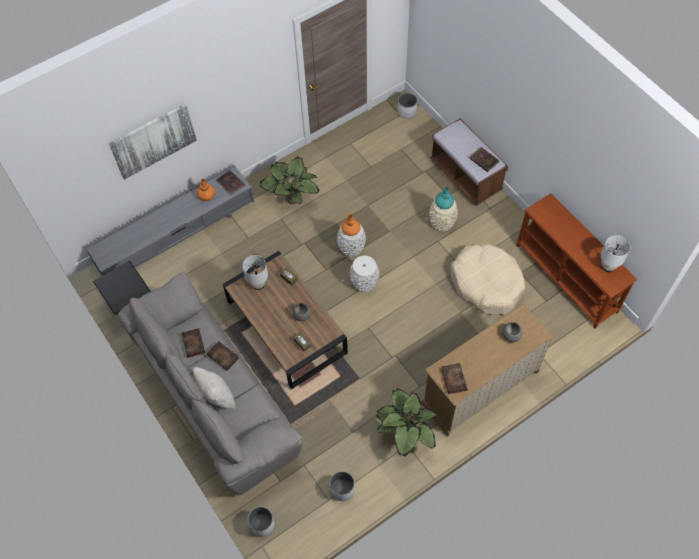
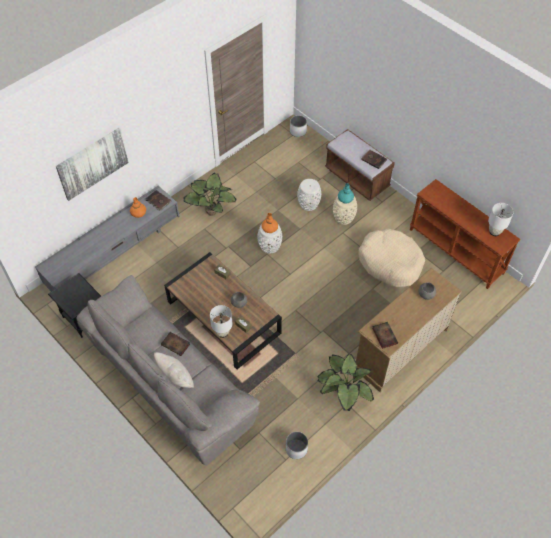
camera: 10 degrees left, 5 degrees down
(194, 344) = (148, 337): book -> none
(258, 284) = (196, 281): white table lamp -> white table lamp (222, 332)
(262, 524) = (229, 489): white planter -> none
(364, 282) = (286, 273): white stool -> white stool (308, 204)

